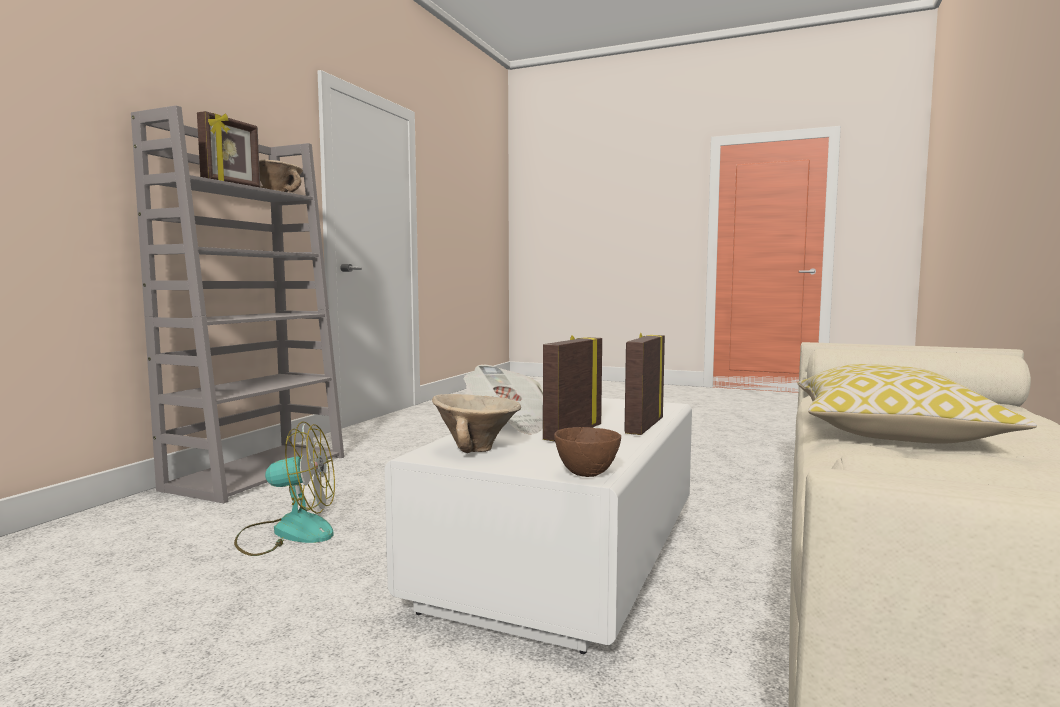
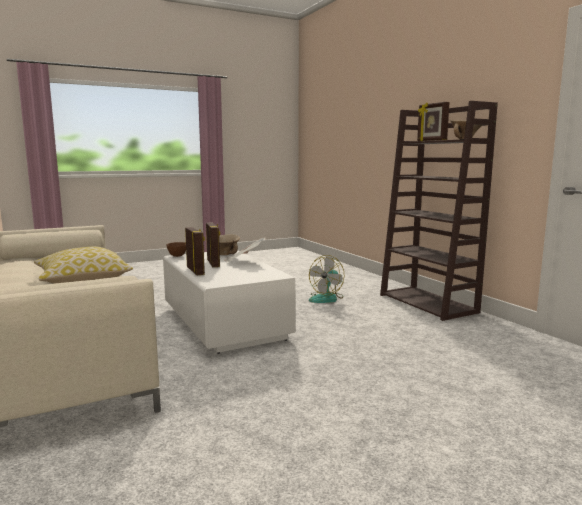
camera: 130 degrees right, 5 degrees up
(258, 472) = (428, 303): grey bookcase -> brown bookcase

